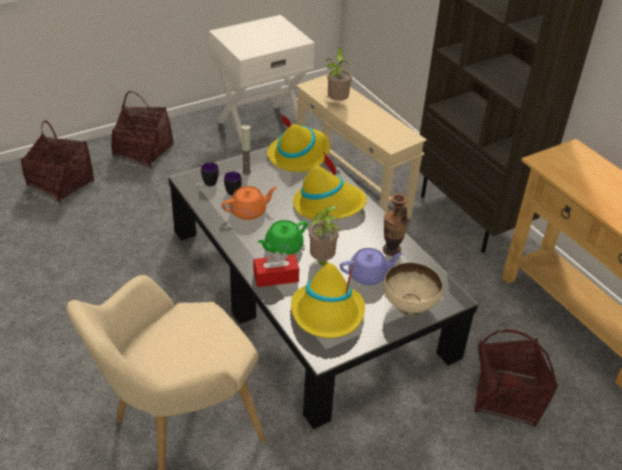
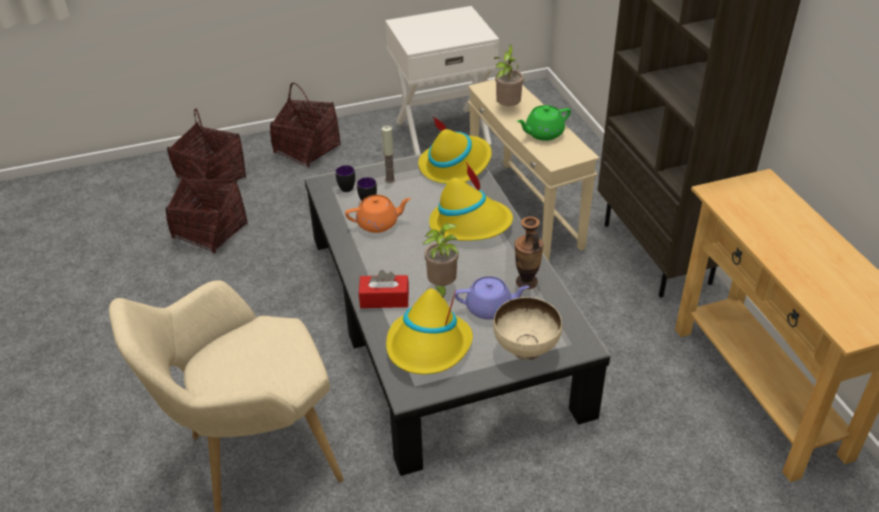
camera: 15 degrees right, 0 degrees up
(282, 247) = (402, 267): green teapot -> green teapot (543, 133)
(507, 397) = (639, 472): basket -> basket (210, 232)

